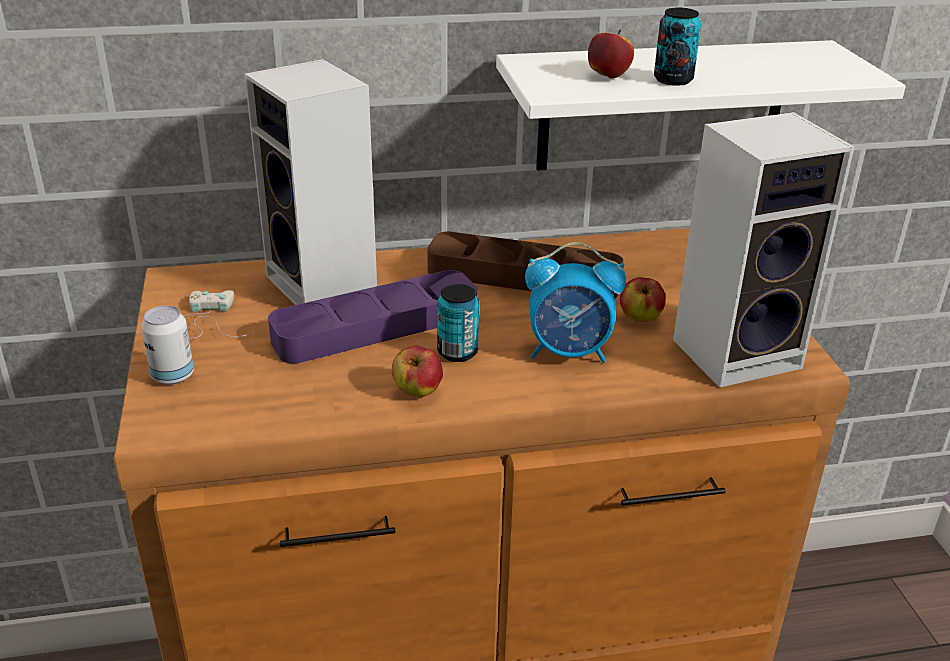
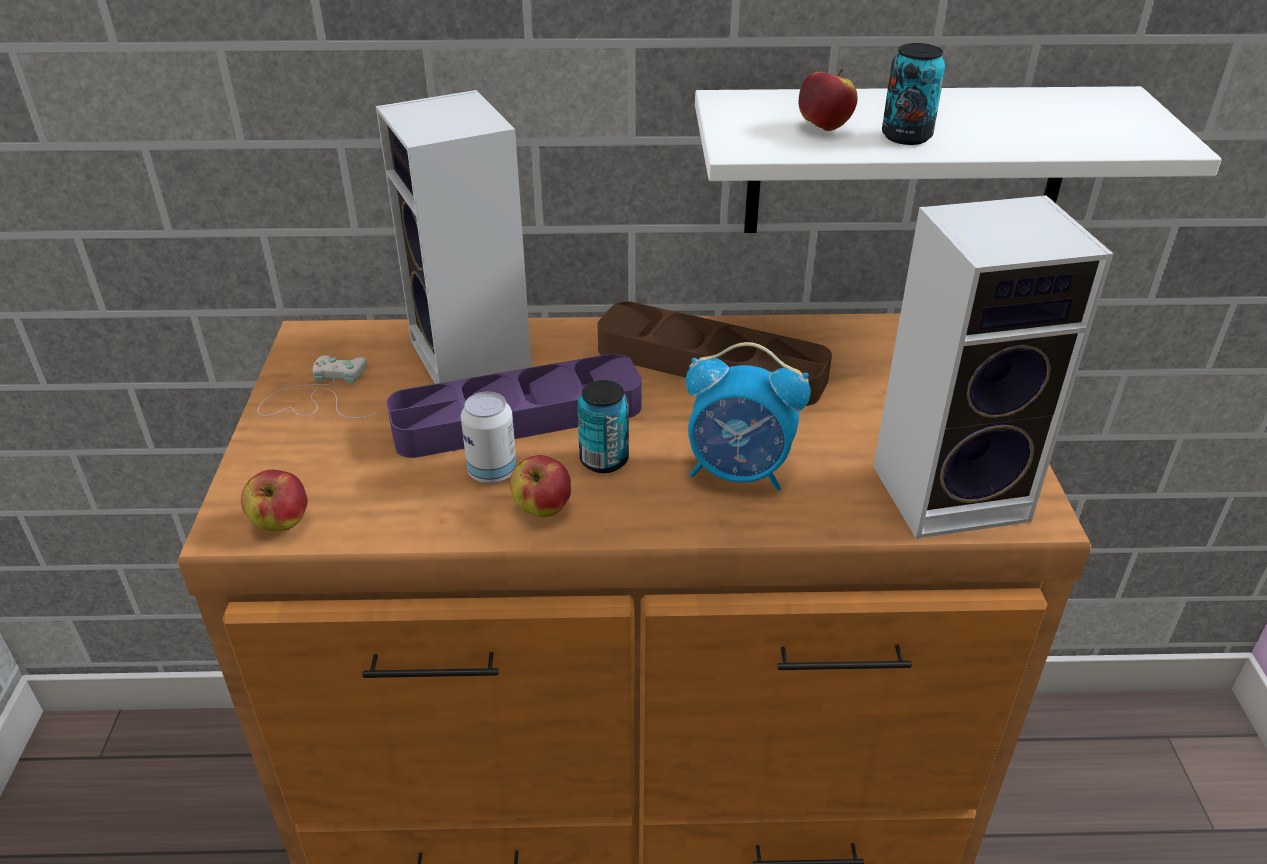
camera: 10 degrees right, 5 degrees up
(173, 376) = (270, 462): can -> can (492, 472)
(640, 318) = (839, 433): apple -> apple (281, 523)

